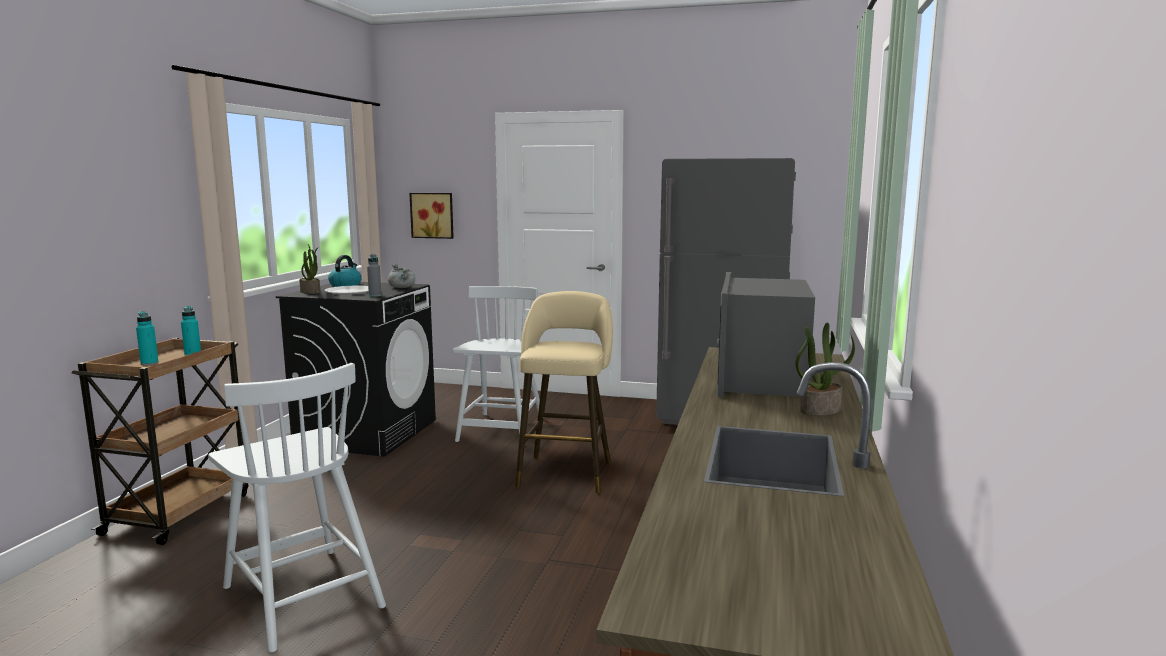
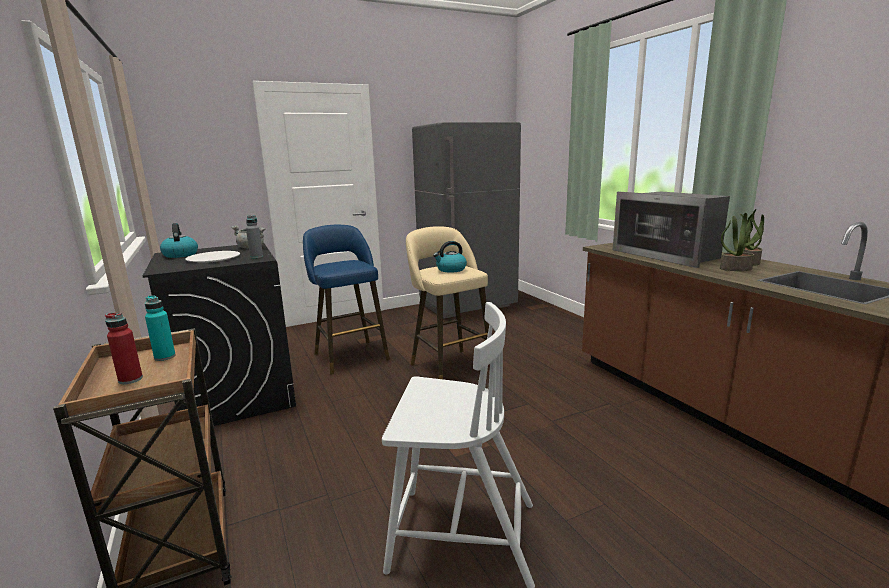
camera: 40 degrees left, 5 degrees up
(149, 363) = (130, 379): turquoise bottle -> red bottle
(311, 292) = (169, 265): potted plant -> potted plant (735, 268)
(433, 215) = (195, 180): picture -> none
(501, 430) = (349, 355): white chair -> blue stool
(562, 346) = (450, 269): none -> kettle

